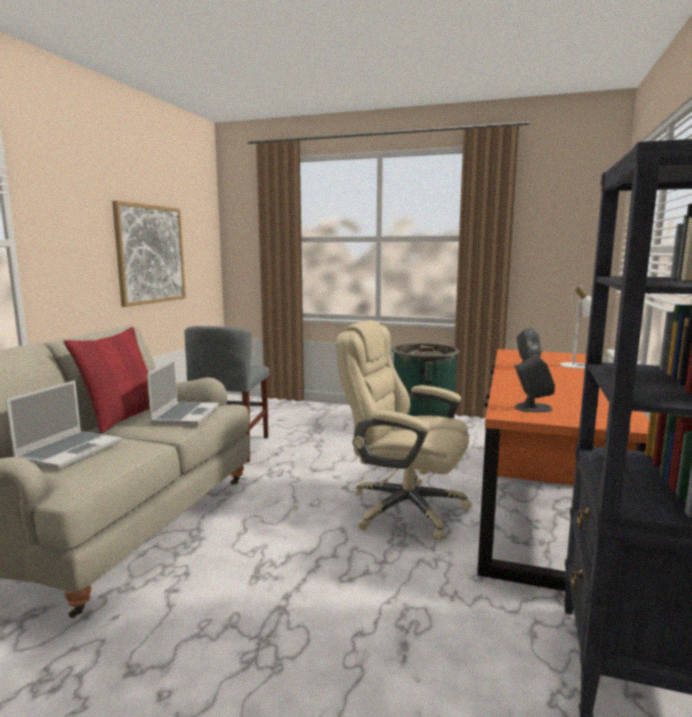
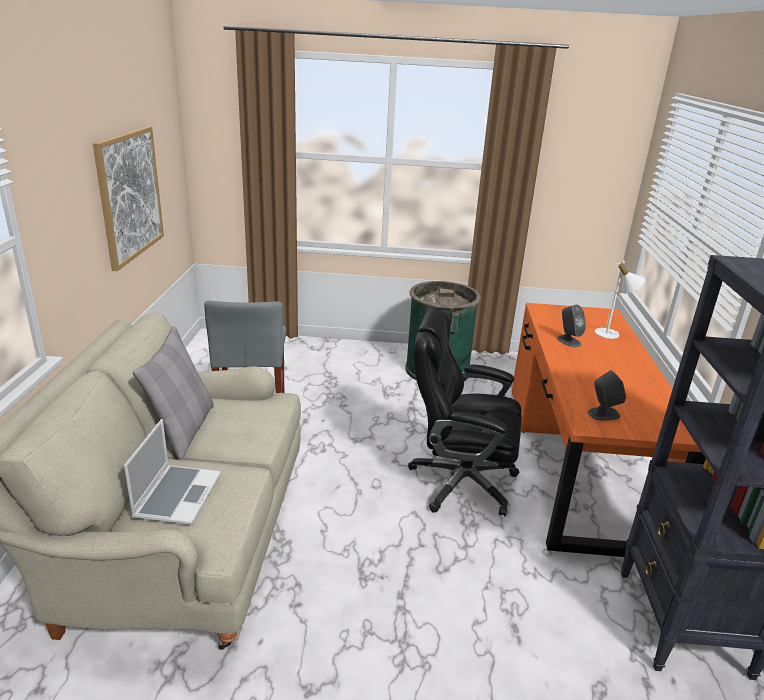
camera: 15 degrees left, 15 degrees up
(123, 417) = (183, 429): red pillow -> grey pillow
(185, 415) = (250, 420): laptop -> none
(404, 508) = (460, 481): beige office chair -> black office chair

